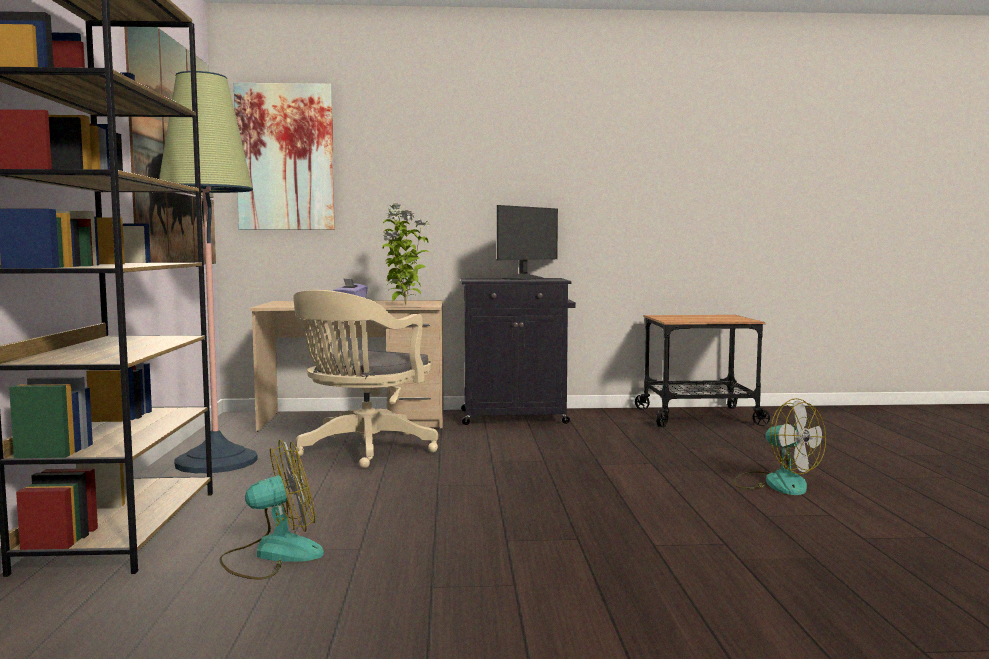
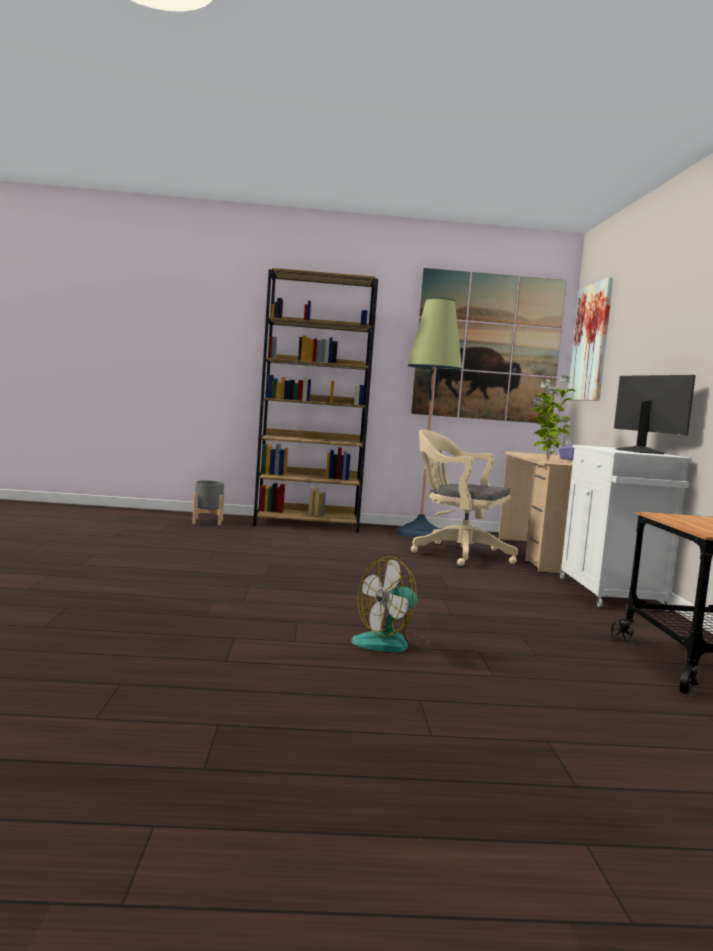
camera: 90 degrees right, 0 degrees up
(72, 627) = (208, 522): none -> grey planter
(272, 555) = (266, 537): fan -> none
(516, 417) = (612, 594): black cabinet -> white cabinet
(523, 278) = (640, 451): monitor -> monitor turned 150 degrees counterclockwise

